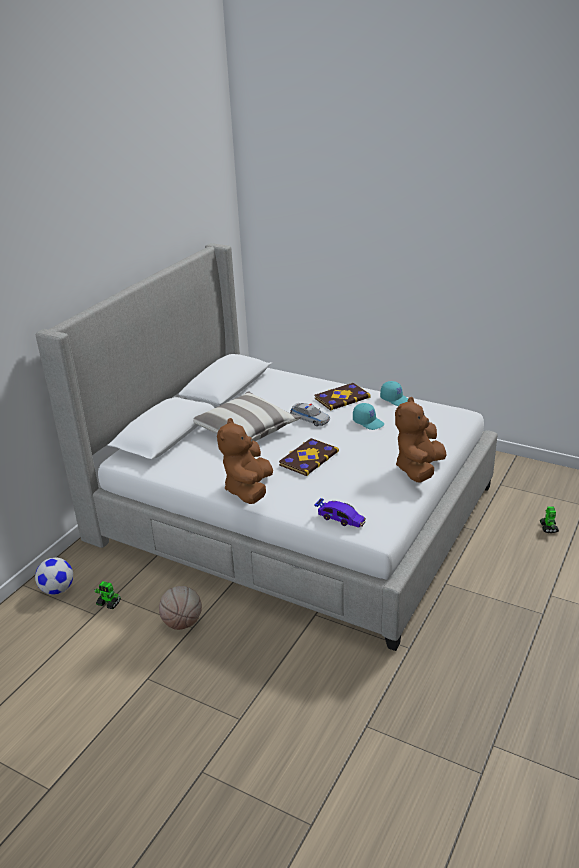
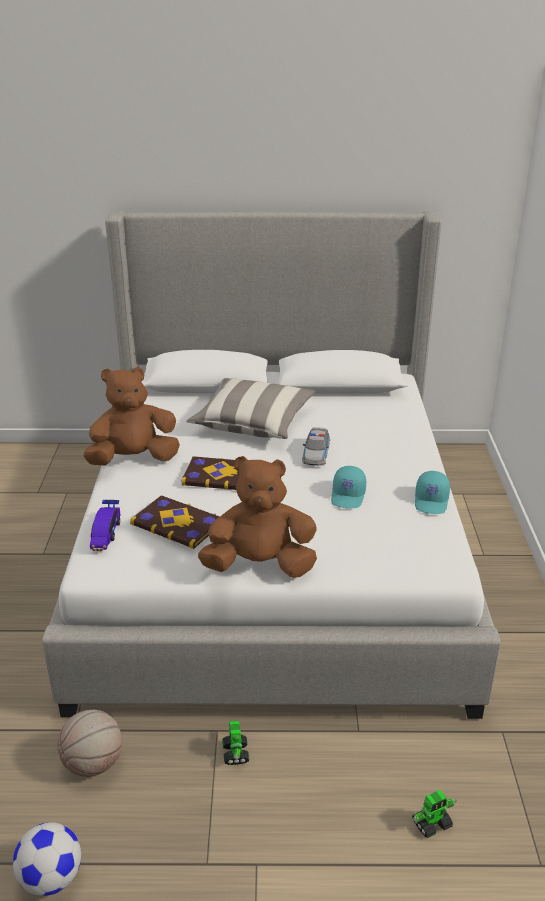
camera: 60 degrees right, 0 degrees up
(57, 589) = (61, 461): football -> football (51, 877)
(109, 603) = (56, 494): toy robot -> toy robot (235, 753)
(182, 622) = (47, 545): basketball -> basketball (94, 764)
(341, 398) = (391, 460): book -> book (177, 523)

